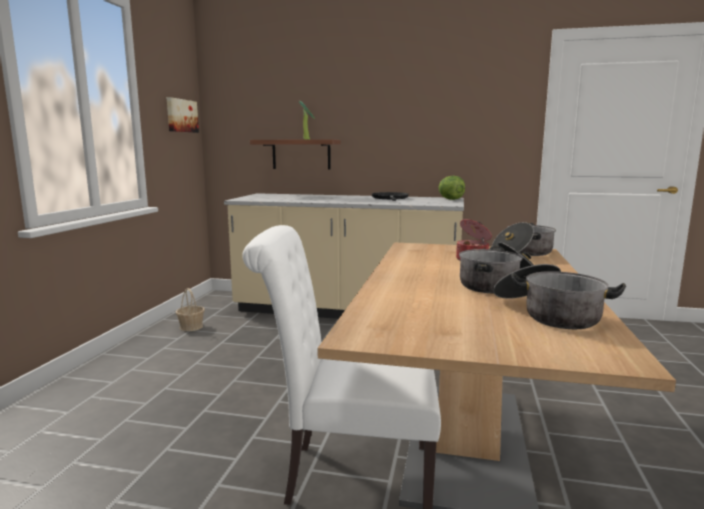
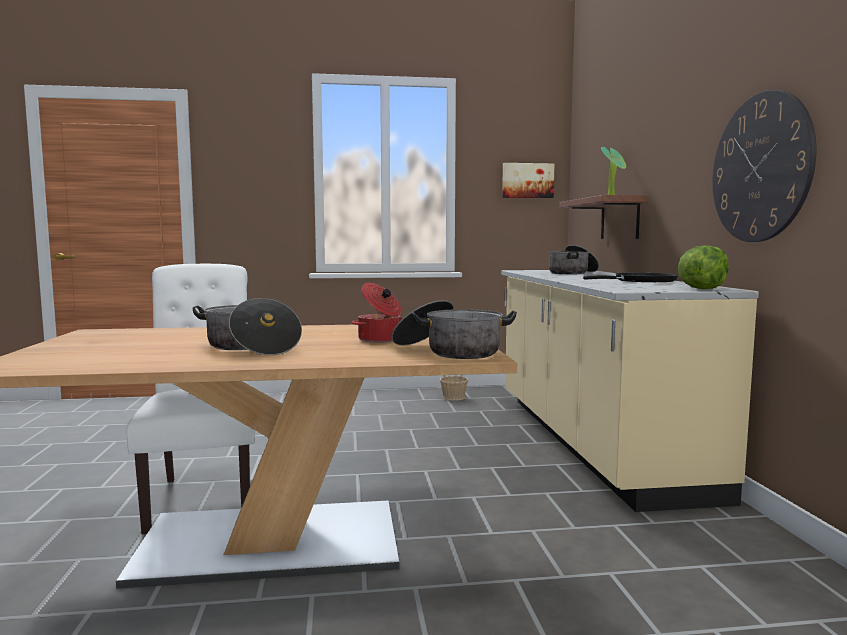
camera: 70 degrees right, 5 degrees down
(456, 133) = (760, 168): none -> wall clock
(548, 313) = (135, 357): cooking pot -> cooking pot (573, 273)

